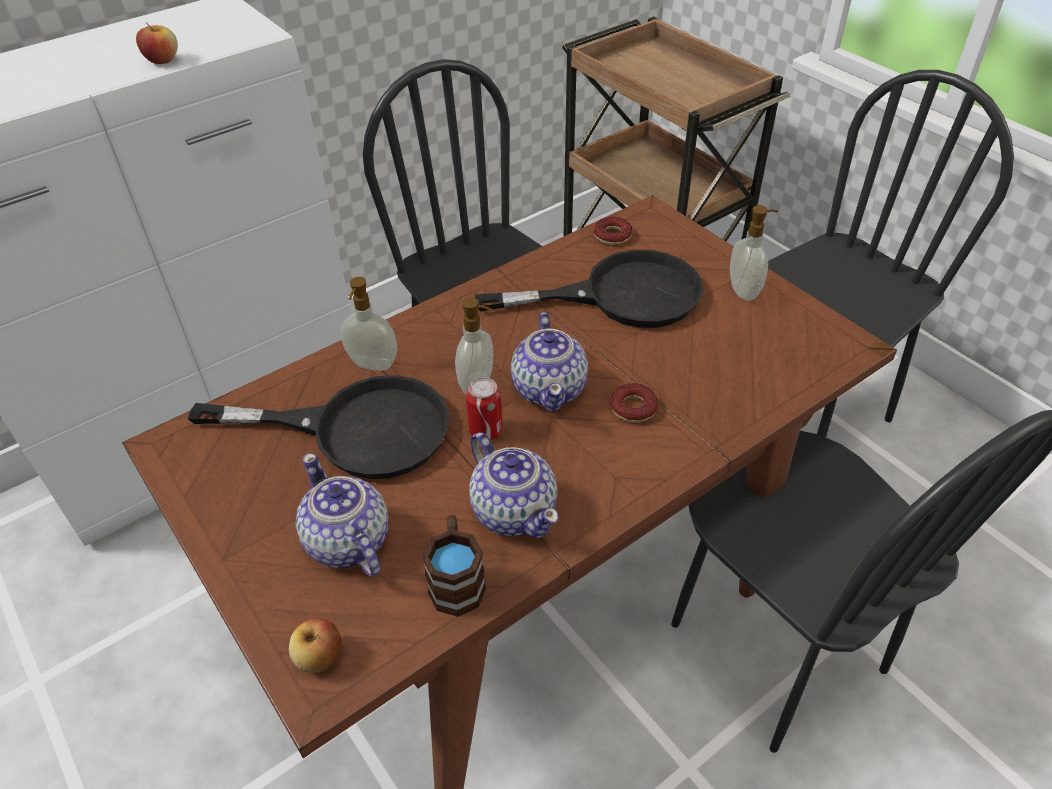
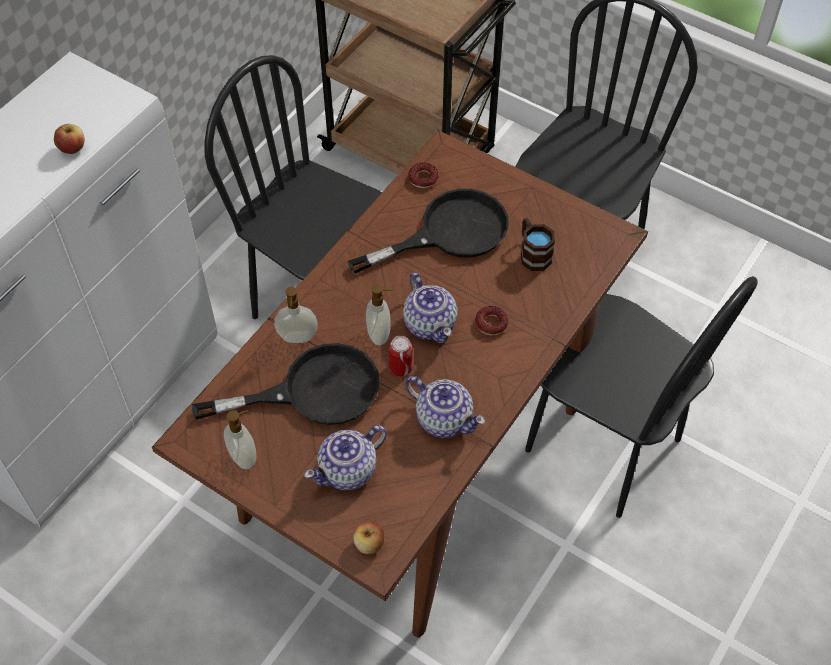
camera: 20 degrees left, 10 degrees up
(347, 542) = (348, 470): teapot -> teapot turned 75 degrees counterclockwise
(456, 579) = (428, 473): brown mug -> brown mug (532, 253)
(745, 290) = (535, 206): soap dispenser -> soap dispenser (244, 457)

